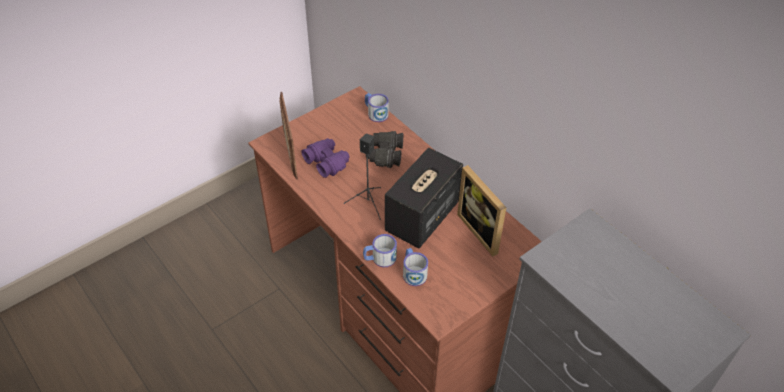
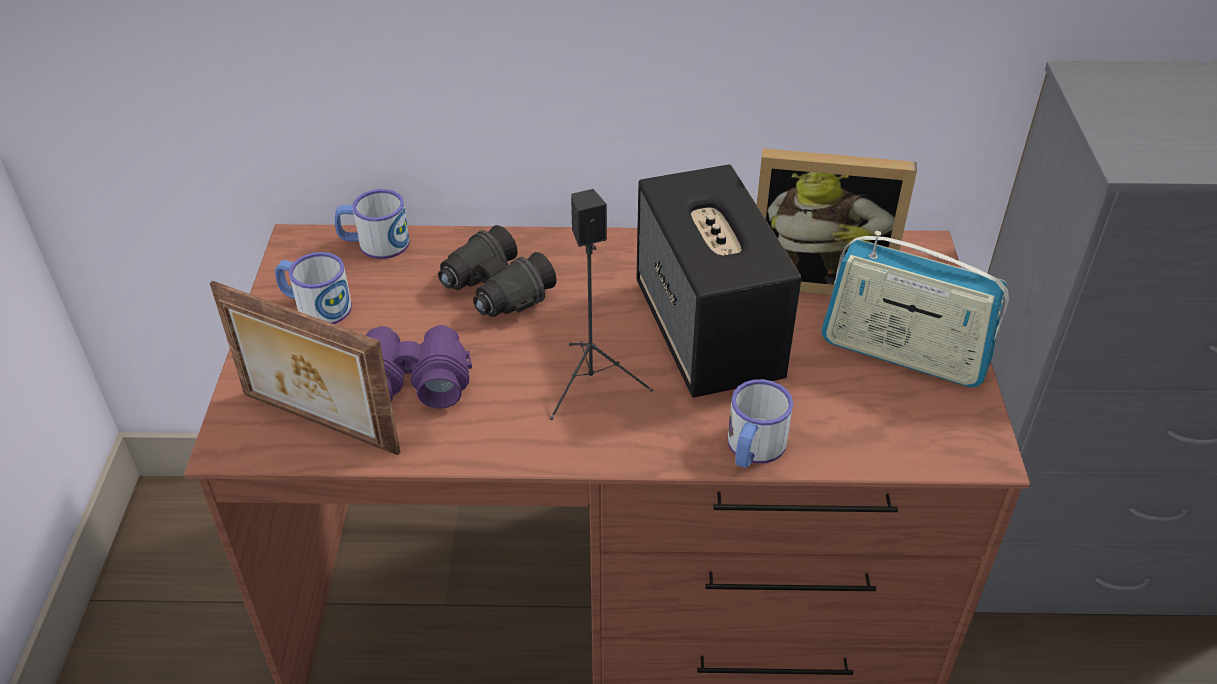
camera: 50 degrees left, 5 degrees down
(413, 272) = (833, 421): mug -> mug (315, 306)
(468, 274) = (903, 353): none -> radio

